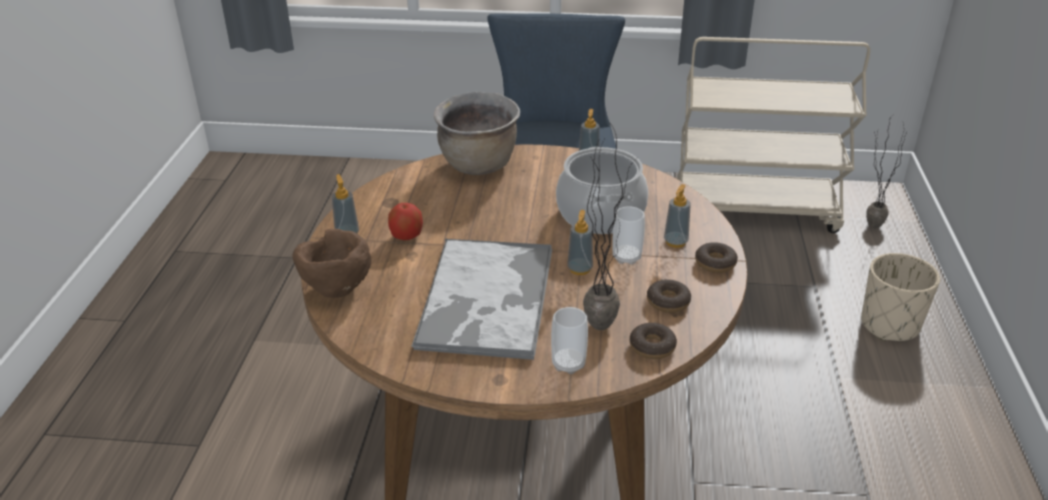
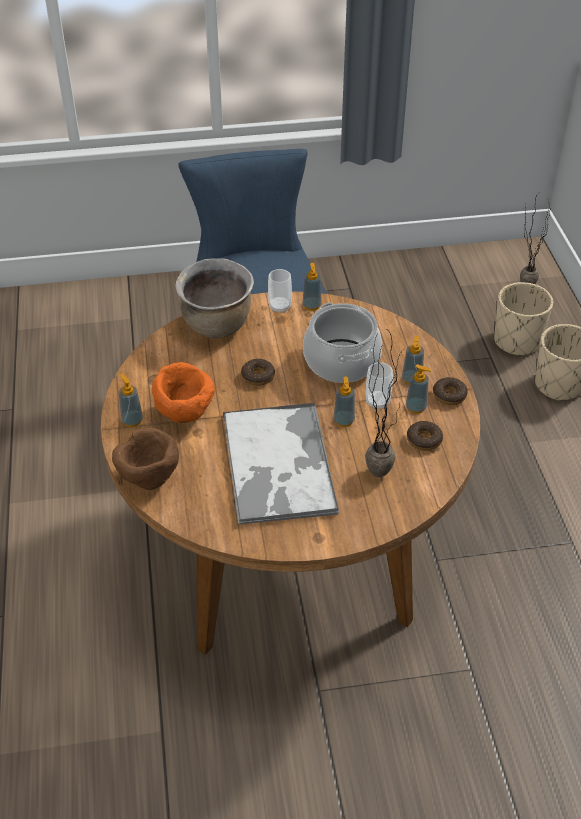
camera: 15 degrees left, 10 degrees up
(406, 236) = (185, 413): apple -> orange bowl
(568, 364) = (366, 513): cup -> cup (279, 307)
(652, 347) = (425, 484): donut -> donut (258, 376)
(670, 269) = (416, 407): none -> soap dispenser
(754, 211) = (421, 287): beige cart -> none
(849, 275) = (517, 341): none -> beige planter

